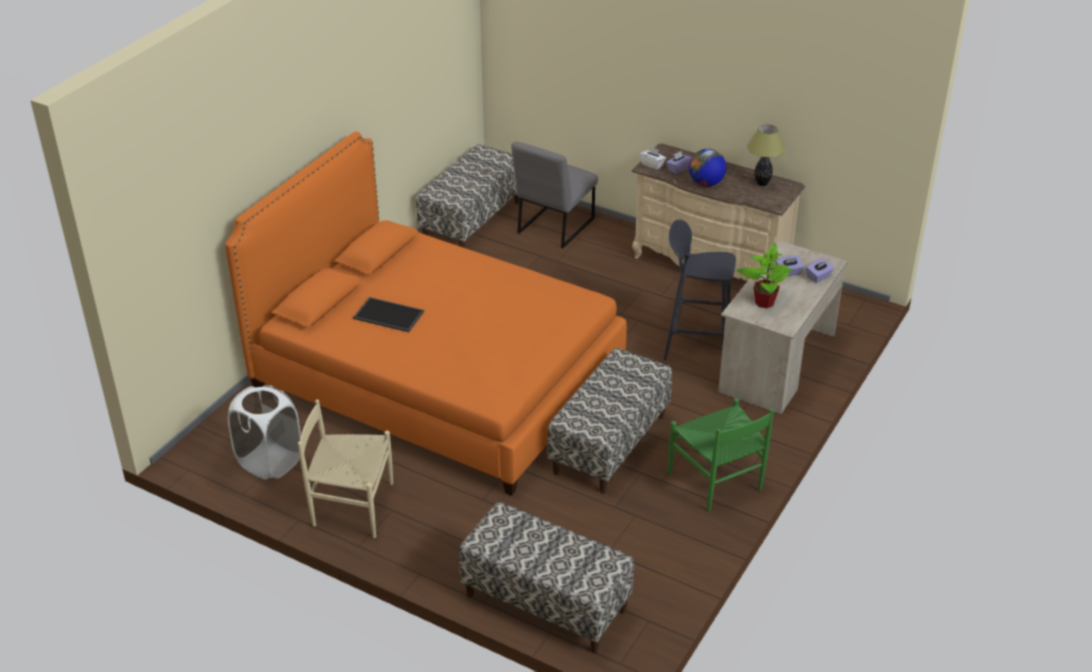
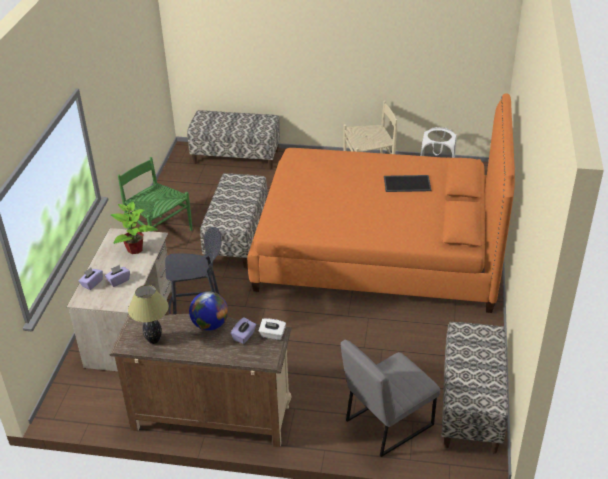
camera: 160 degrees right, 0 degrees up
(554, 226) = (387, 423): grey chair -> grey chair turned 135 degrees counterclockwise

